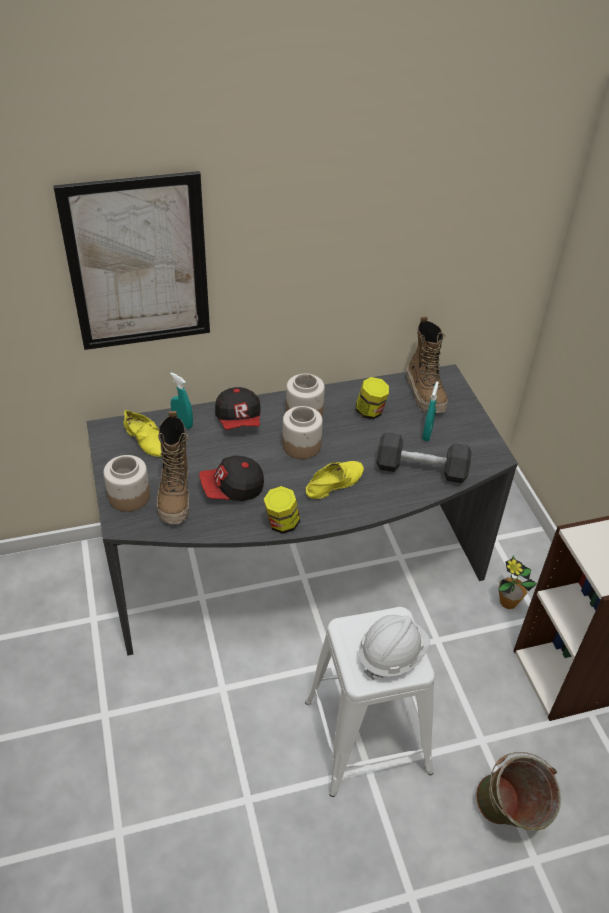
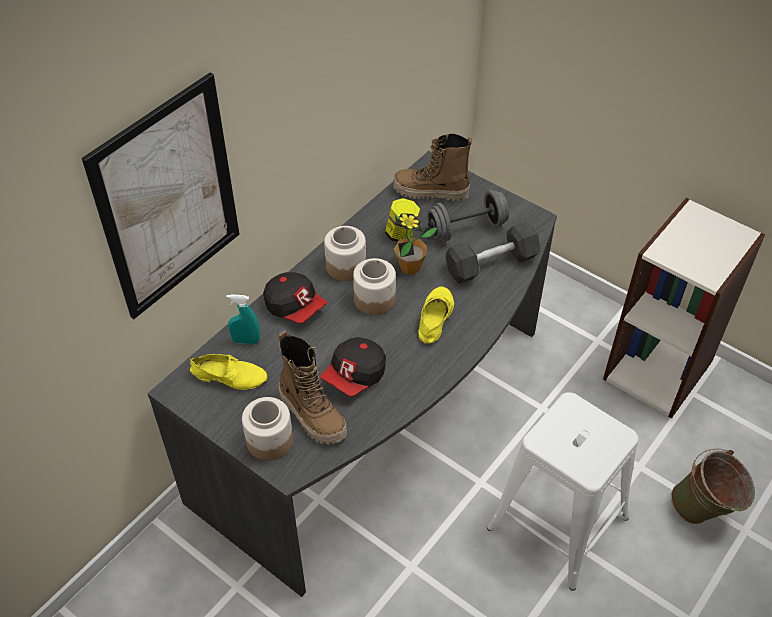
camera: 35 degrees left, 5 degrees up
(282, 524) = (428, 381): jar -> none
(391, 655) = (594, 437): white hard hat -> none
(425, 394) = (431, 192): boot -> boot turned 150 degrees clockwise
(427, 434) = (466, 229): turquoise spray bottle -> grey dumbbell
(508, 602) = (567, 341): potted plant -> potted plant (410, 267)

